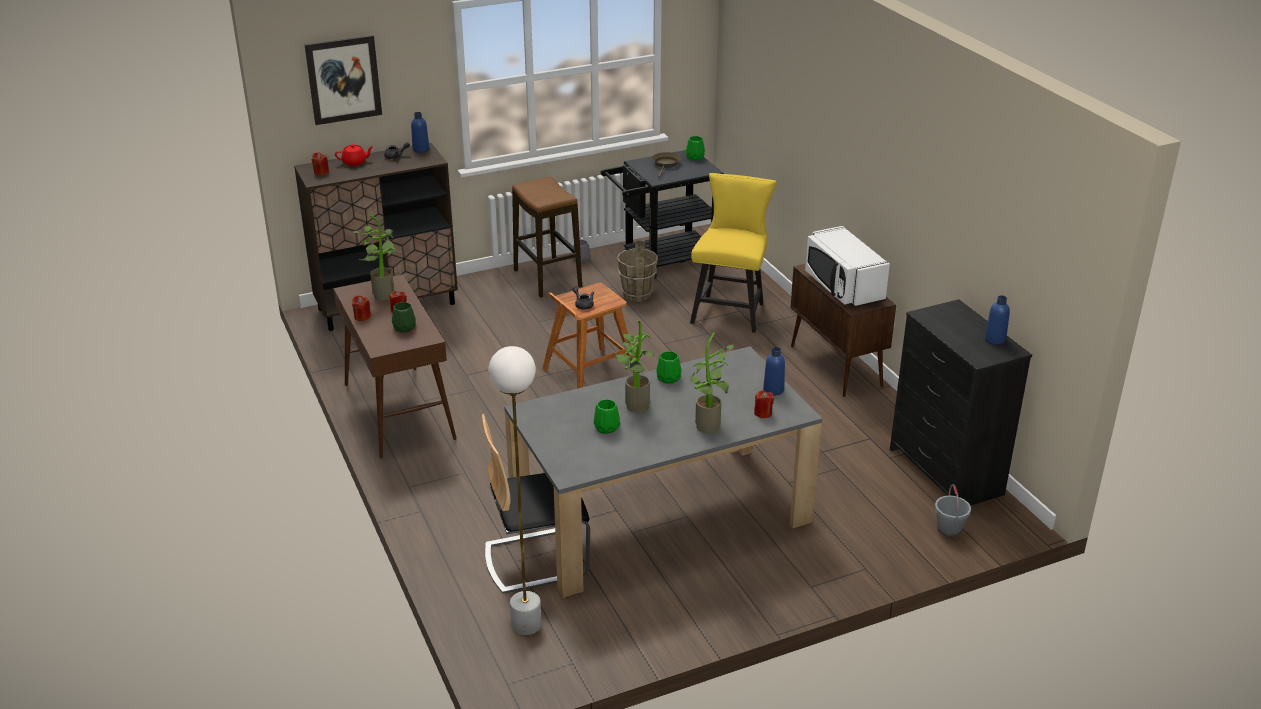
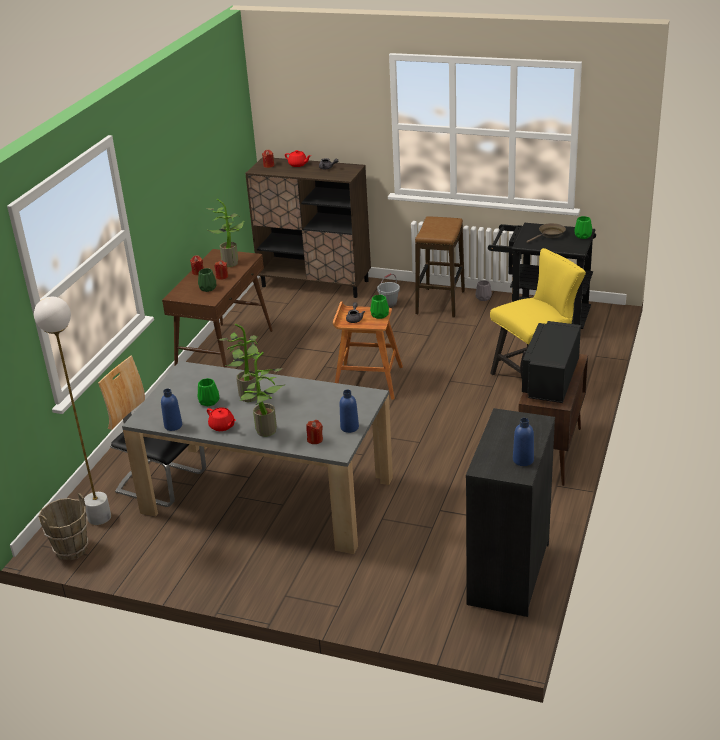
camera: 45 degrees right, 0 degrees up
(343, 79) = (302, 99): picture -> none
(421, 149) = (350, 167): blue bottle -> blue bottle (173, 426)
(636, 295) = (484, 338): brown bucket -> brown bucket (71, 549)
(660, 442) = (222, 426): none -> red teapot
(668, 378) = (297, 388): green vase -> green vase (379, 315)
(842, 287) = (549, 380): white microwave -> black microwave
(949, 529) = (441, 616): grey bucket -> grey bucket (389, 304)

